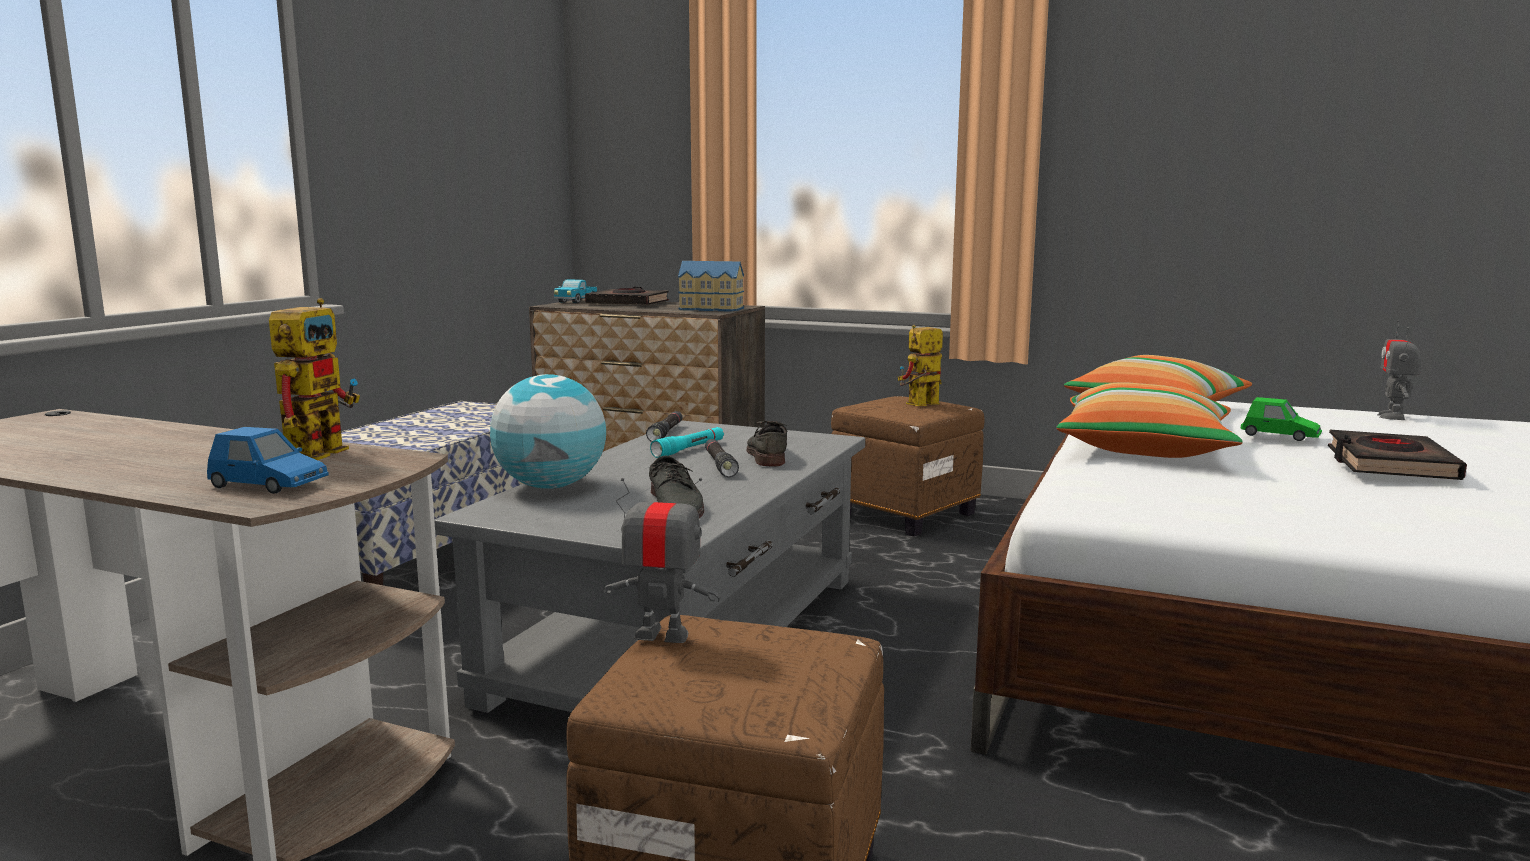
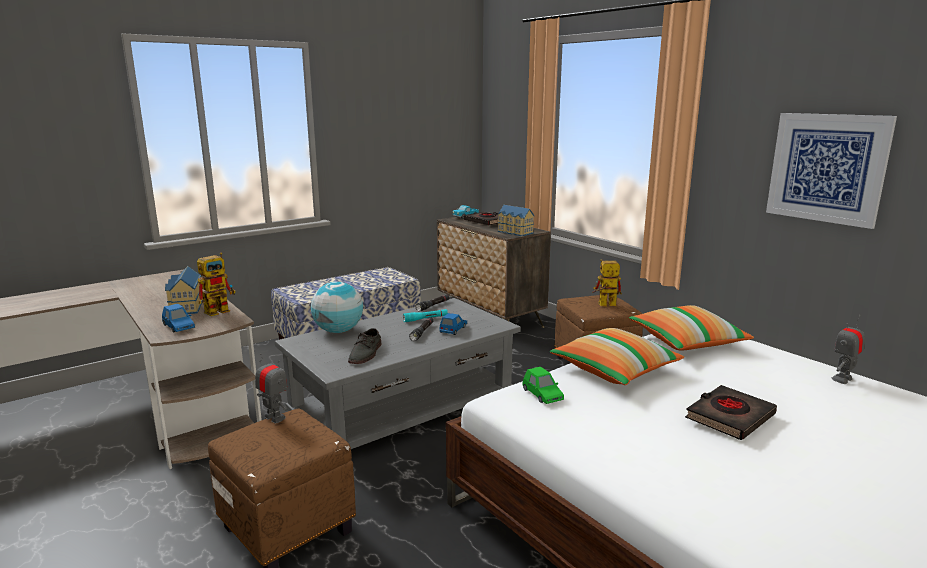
camera: 30 degrees right, 5 degrees up
(205, 457) = (185, 307): none -> toy house
(767, 454) = (453, 329): grey shoe -> blue toy car
(1245, 144) = (827, 168): none -> picture
(1280, 435) = (712, 379): green toy car -> green toy car (542, 395)

